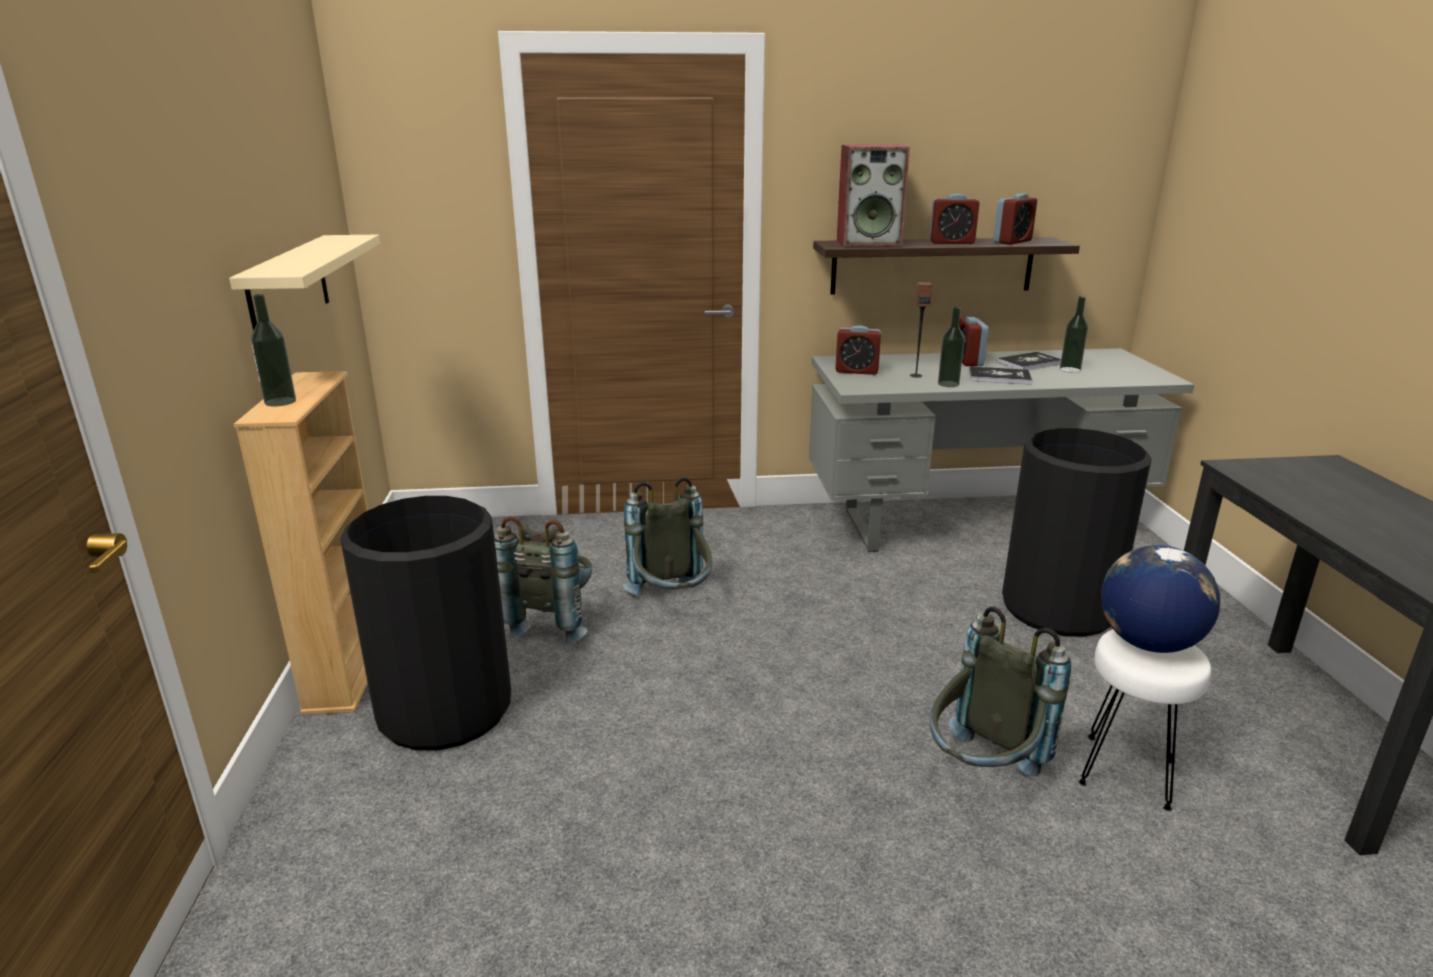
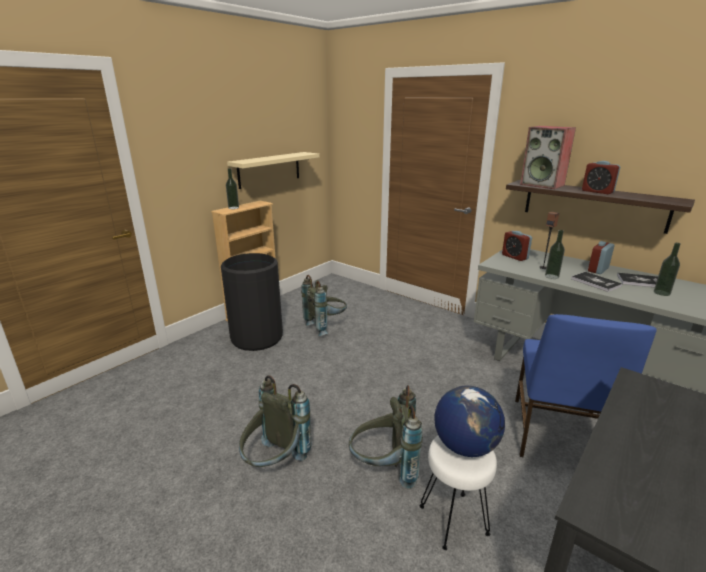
camera: 45 degrees right, 0 degrees up
(672, 603) = (374, 339): grey backpack -> grey backpack (275, 464)
(1012, 242) = (644, 197): alarm clock -> none
(1058, 609) = (557, 435): black trash can -> blue chair

